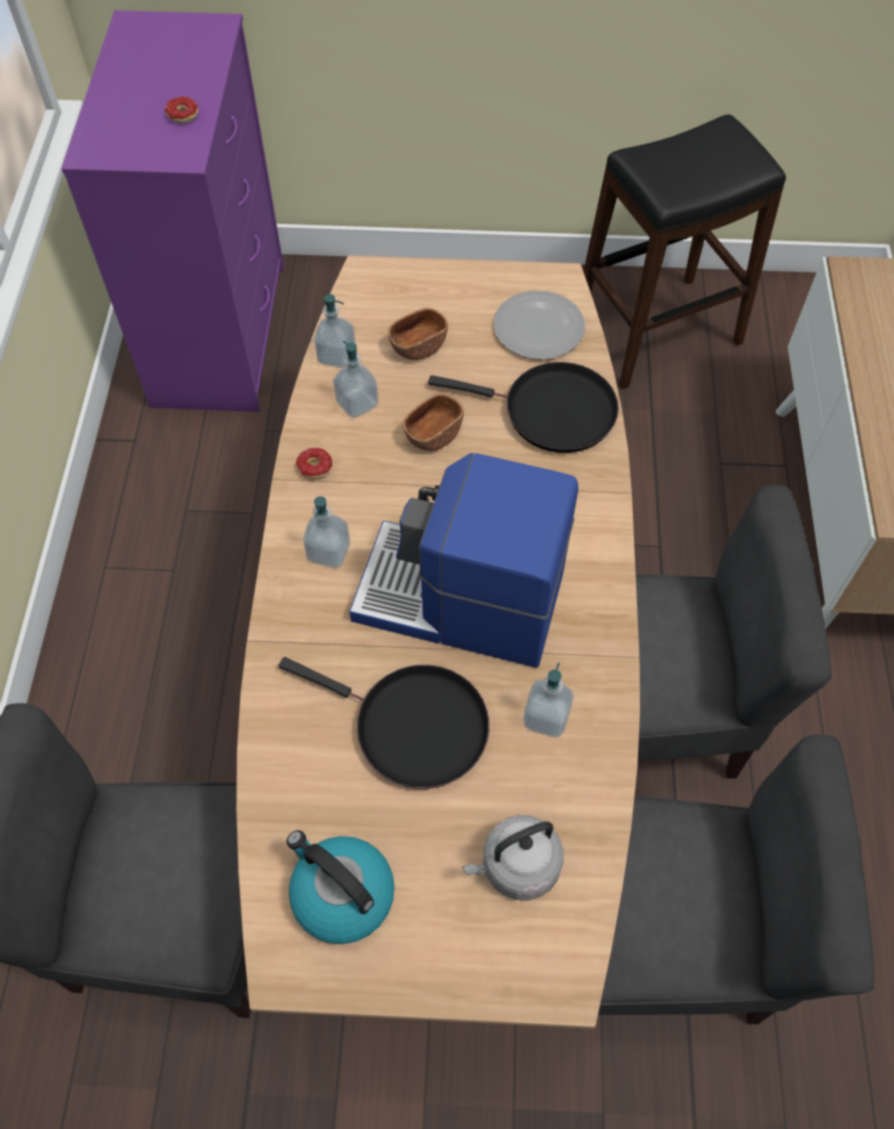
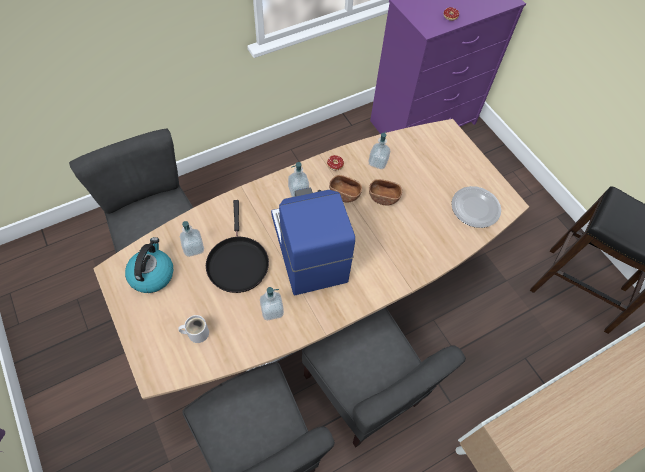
camera: 55 degrees right, 0 degrees up
(336, 356) = (396, 142): soap dispenser -> soap dispenser (193, 248)
(418, 346) = (425, 168): brown bowl -> brown bowl (344, 194)
(516, 866) = (196, 332): grey kettle -> white mug
(551, 412) = (432, 236): black frying pan -> none

